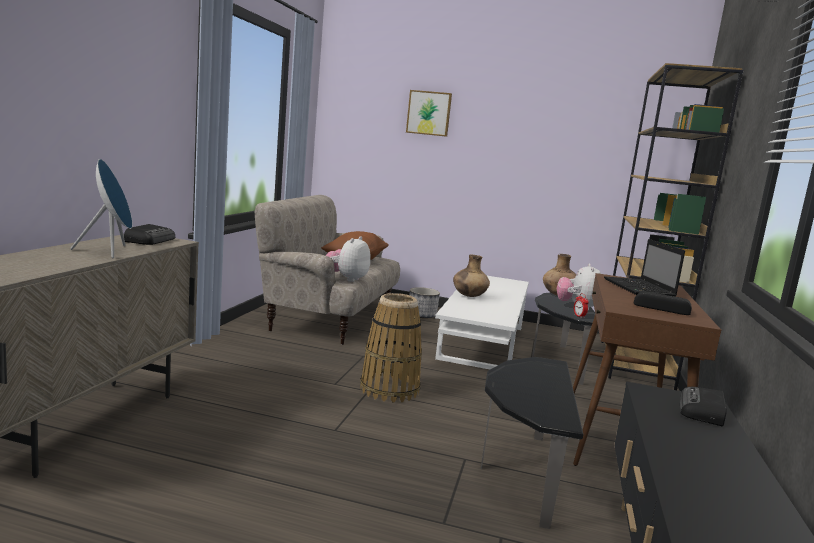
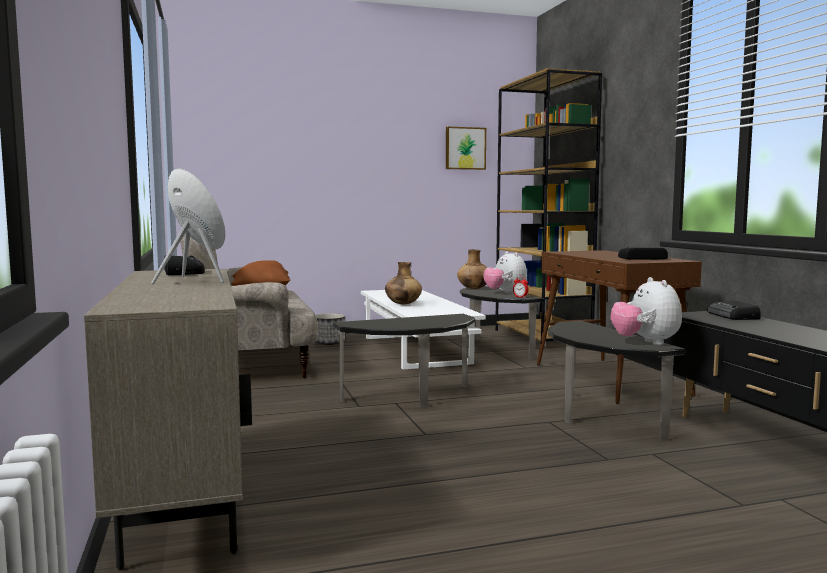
camera: 30 degrees left, 5 degrees down
(347, 279) = (293, 306): plush toy -> plush toy (645, 343)
(390, 389) = (411, 397): basket -> side table
(429, 113) = (292, 129): picture -> picture (465, 148)
(639, 289) = (596, 254): laptop -> none

